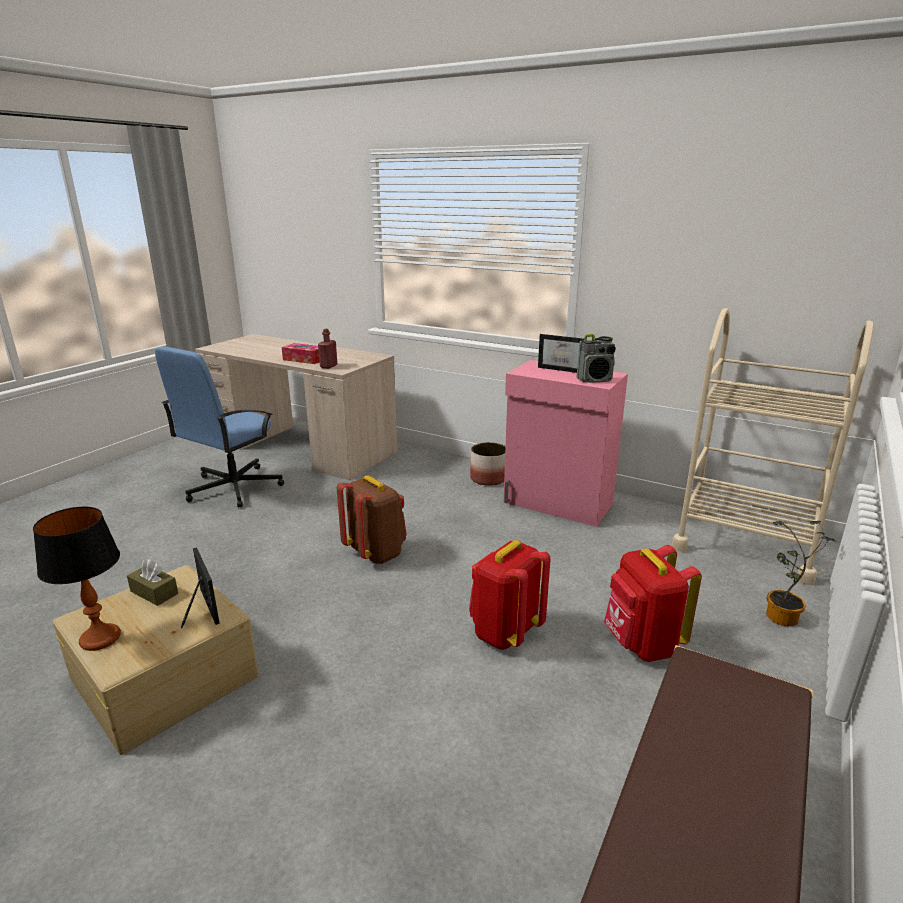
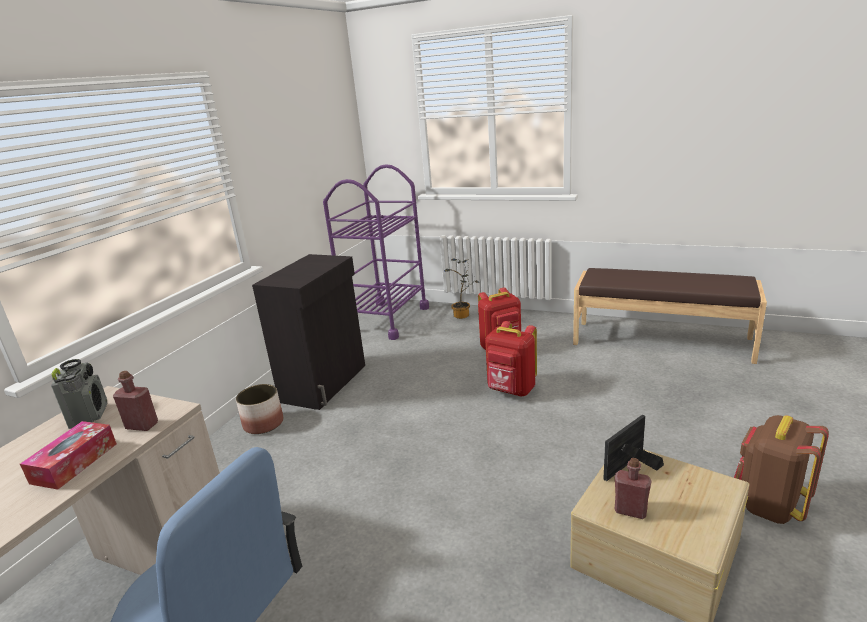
camera: 95 degrees left, 0 degrees up
(100, 638) = (709, 514): table lamp -> none
(154, 592) = (630, 511): brown tissue box -> red bottle
(376, 553) = (421, 469): brown backpack -> brown backpack (769, 505)
(558, 504) = (325, 383): pink cabinet -> black cabinet
(562, 369) = (291, 271): picture frame -> none
(595, 380) = (328, 260): radio -> radio (89, 415)
(745, 544) = (386, 320): beige cart -> purple cart

